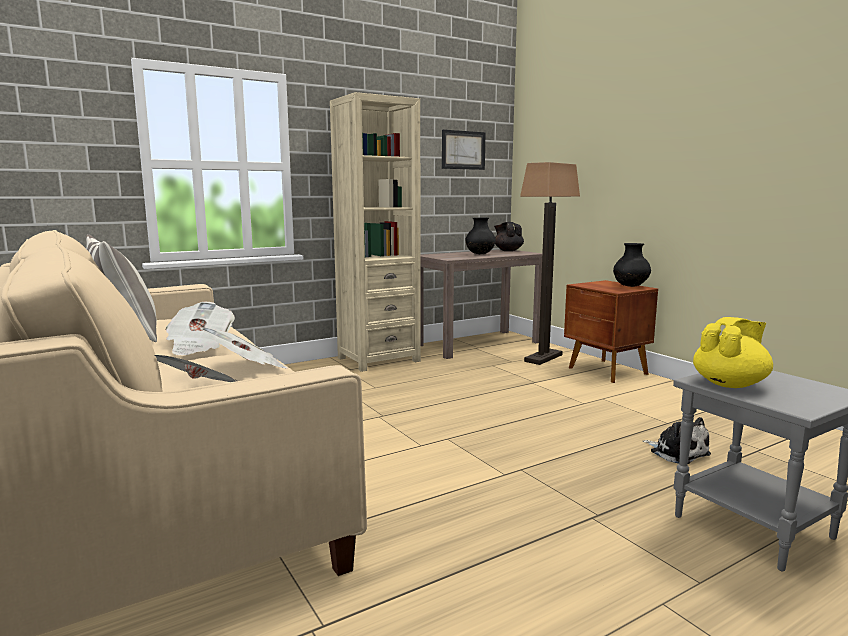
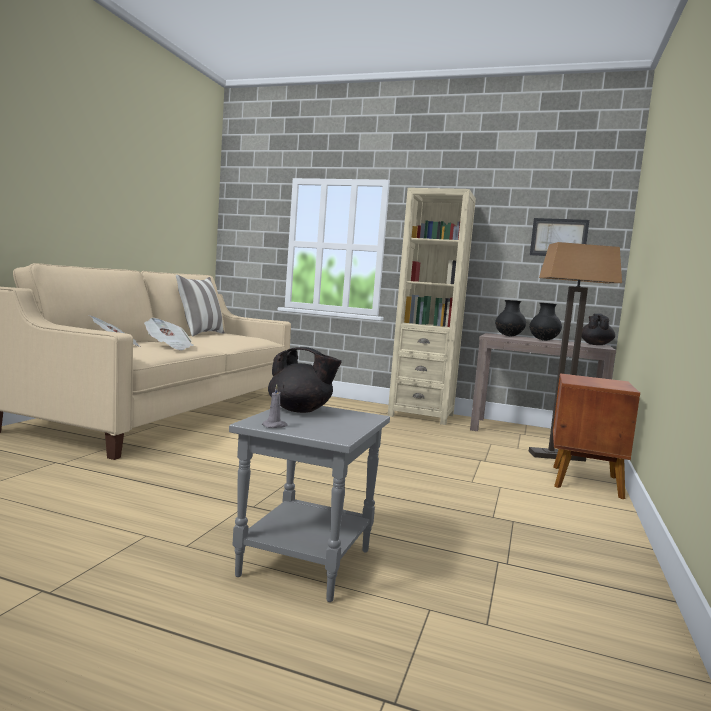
camera: 50 degrees right, 5 degrees down
(199, 346) = (204, 342): newspaper -> none
(630, 286) = (616, 385): black vase -> black vase (509, 336)
(677, 452) = (423, 525): plush toy -> none
(730, 384) = (300, 410): yellow teapot -> black teapot
(813, 405) = (275, 426): none -> grey candle

